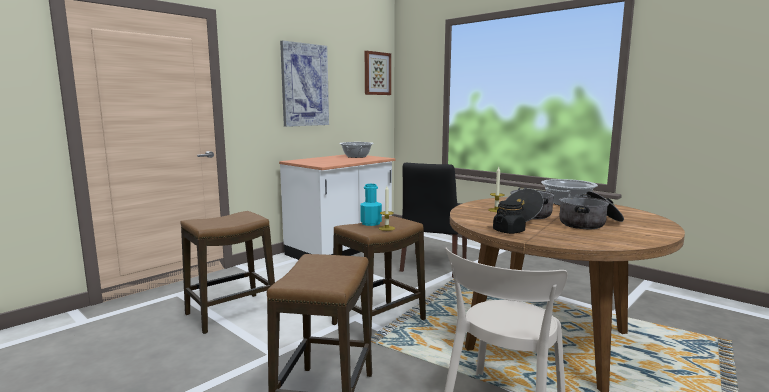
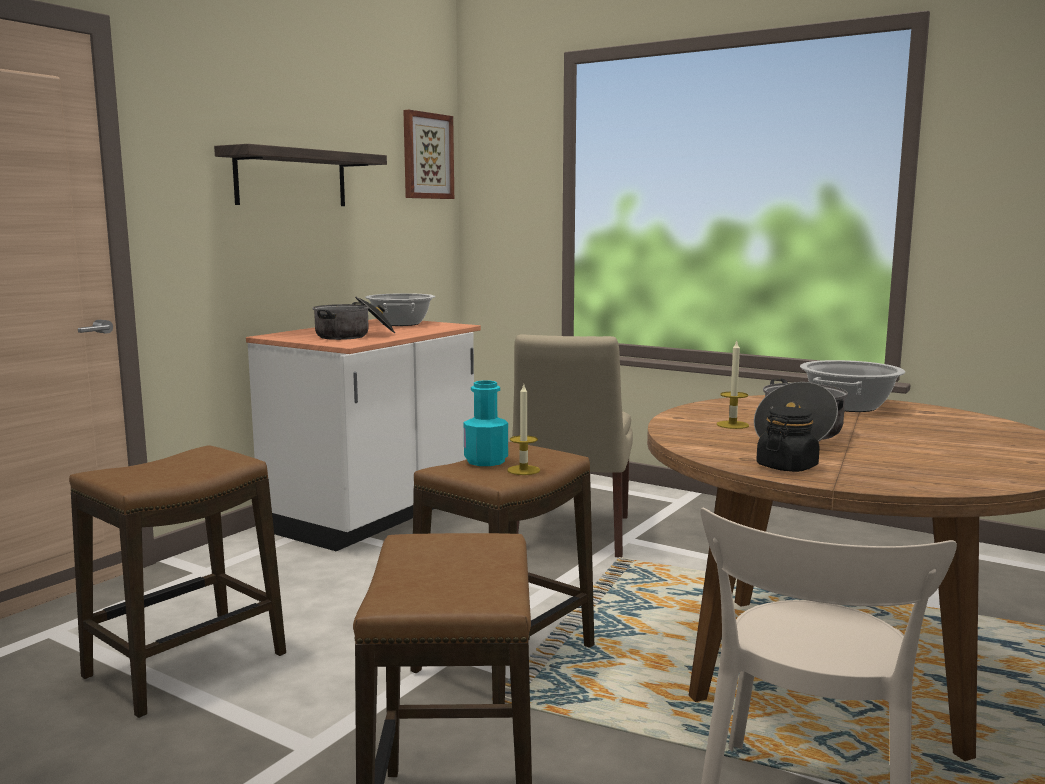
camera: 10 degrees left, 0 degrees up
(304, 85) = (291, 178): picture -> shelf
(433, 266) = (570, 535): black chair -> beige chair
(589, 223) = (917, 444): cooking pot -> cooking pot (354, 335)

